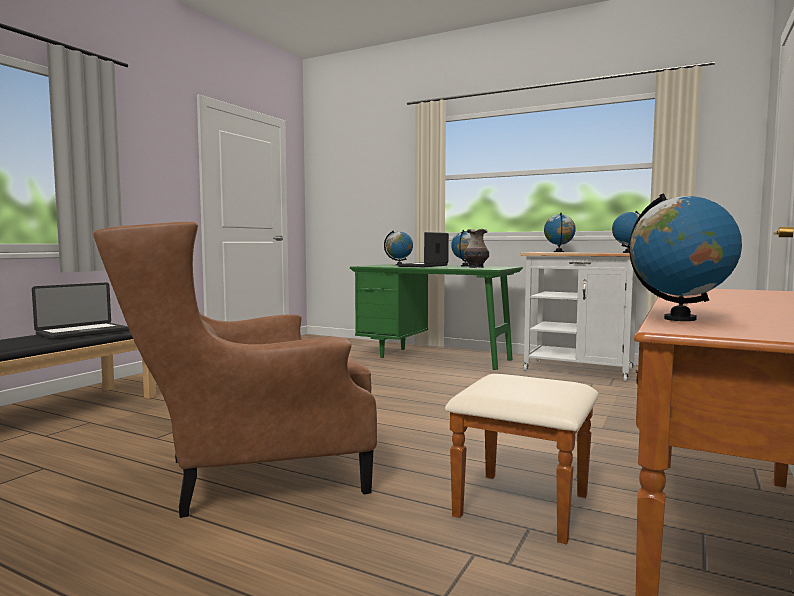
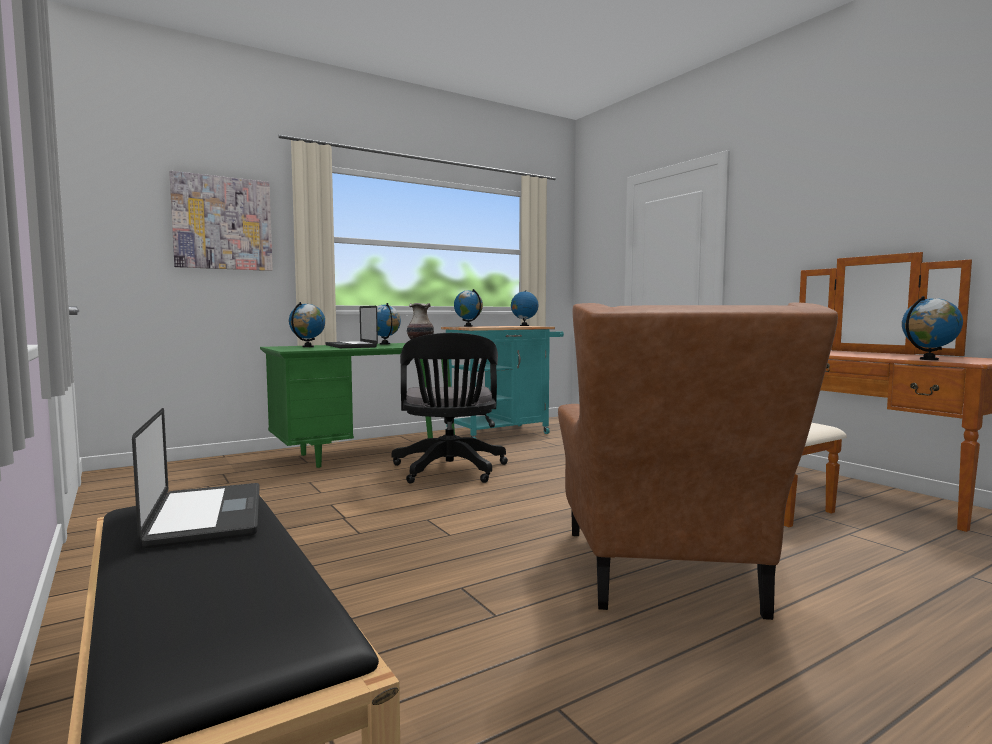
camera: 60 degrees left, 0 degrees up
(378, 175) = (222, 223): none -> picture
(427, 380) = (450, 471): none -> black office chair
(586, 371) = (503, 433): white cart -> turquoise cart

